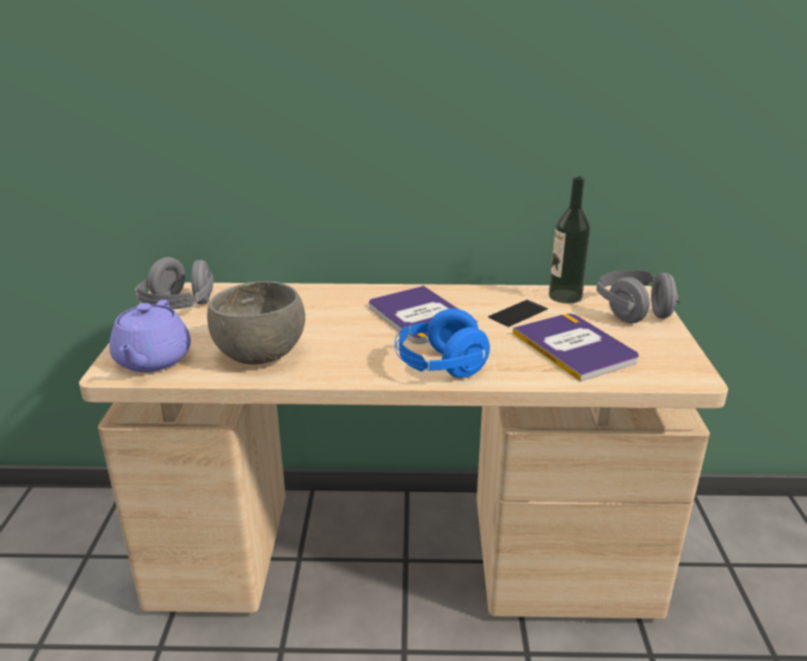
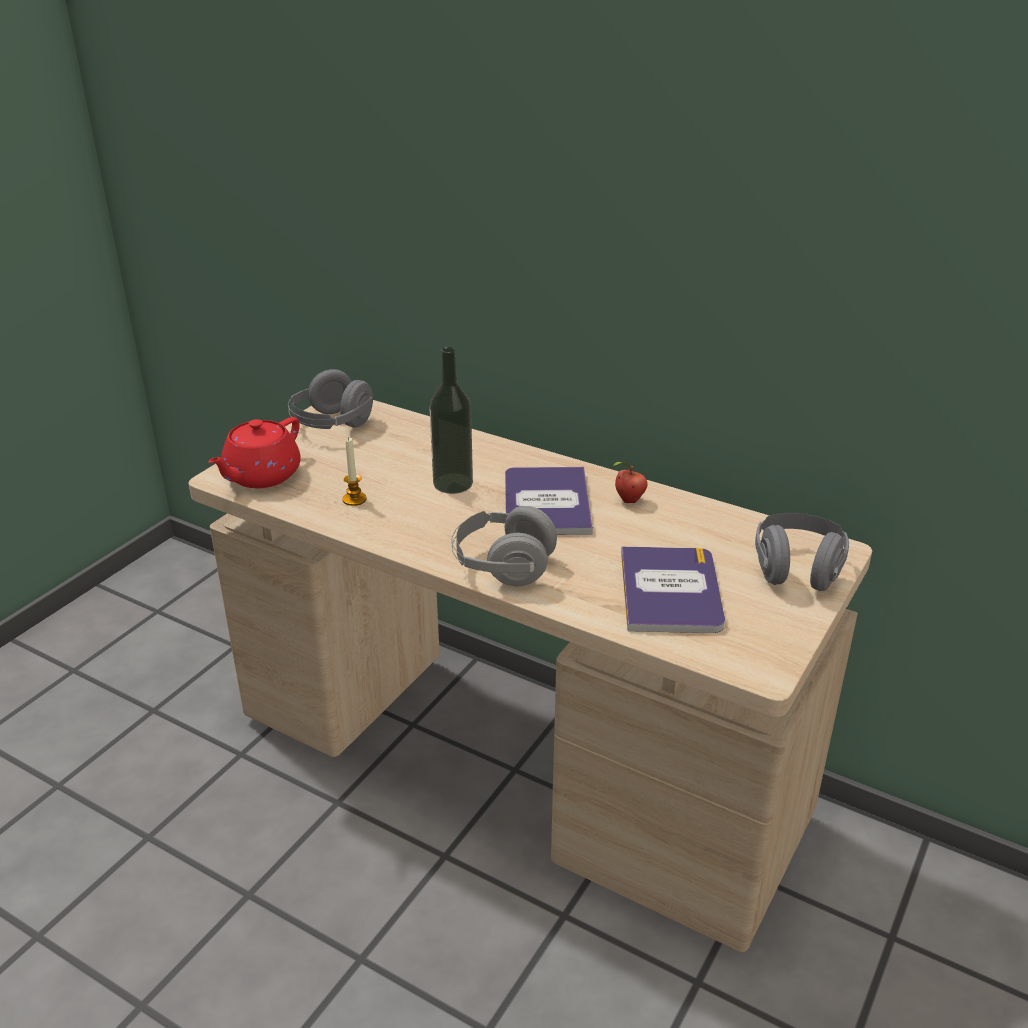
camera: 30 degrees right, 5 degrees up
(152, 360) = (261, 476): purple teapot -> red teapot
(261, 355) = (354, 499): grey bowl -> candle
(439, 367) = (502, 566): blue headphones -> grey headphones
(476, 300) = (628, 500): none -> apple
(518, 313) = (655, 531): phone -> none
(565, 296) = (737, 526): bottle -> bottle (453, 483)

